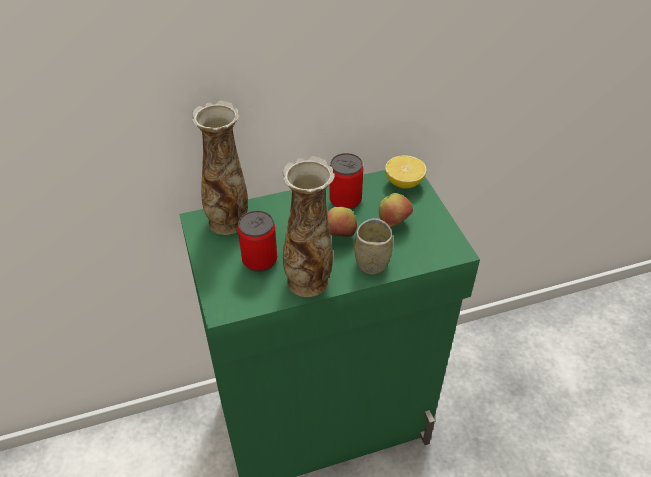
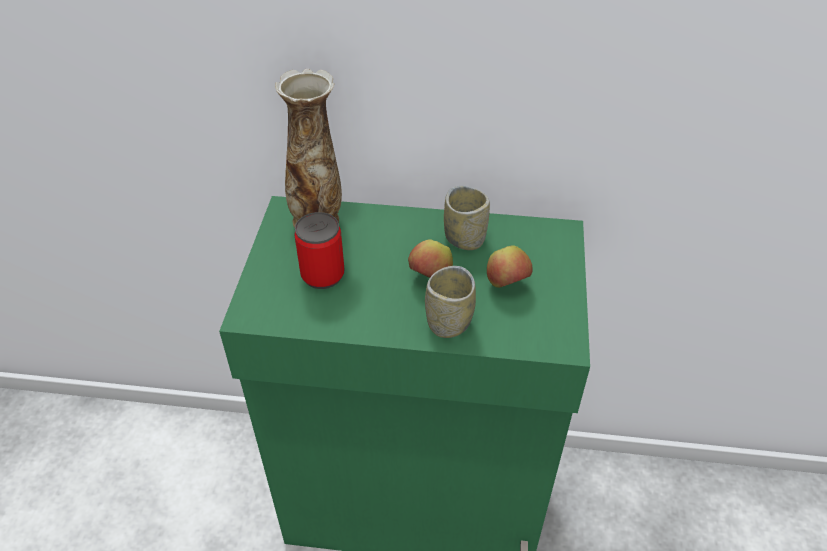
camera: 25 degrees right, 0 degrees up
(309, 280) = (362, 317): vase -> none
(345, 200) = (464, 238): can -> cup
(404, 183) = (551, 240): lemon -> none

